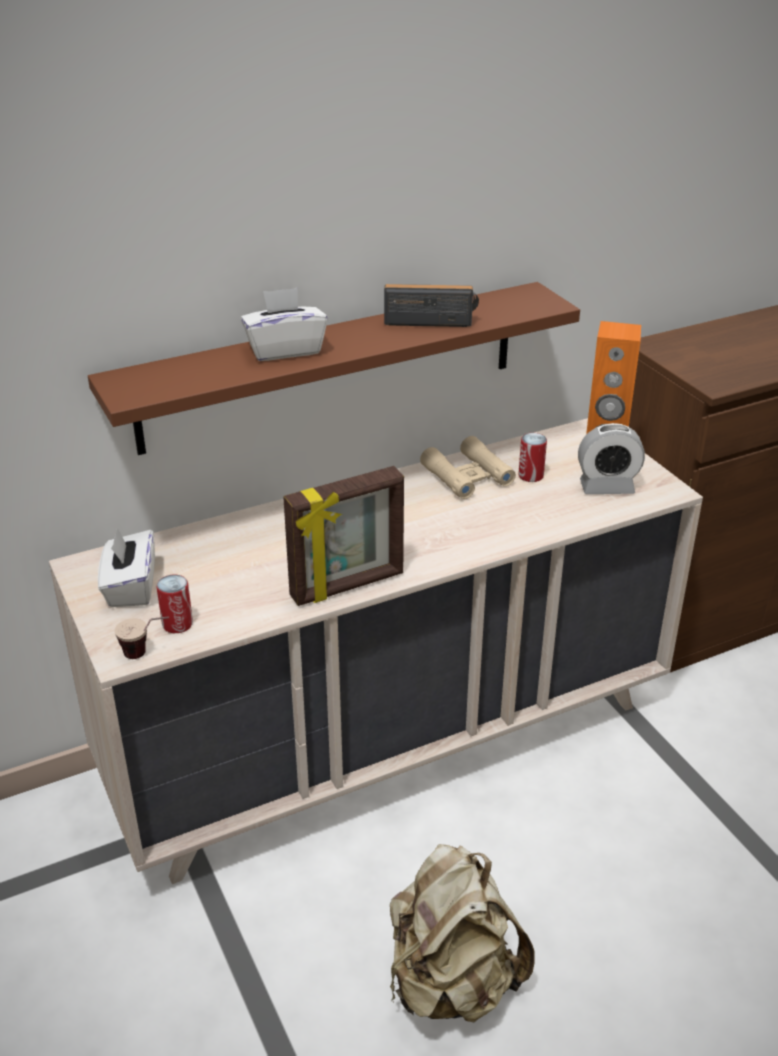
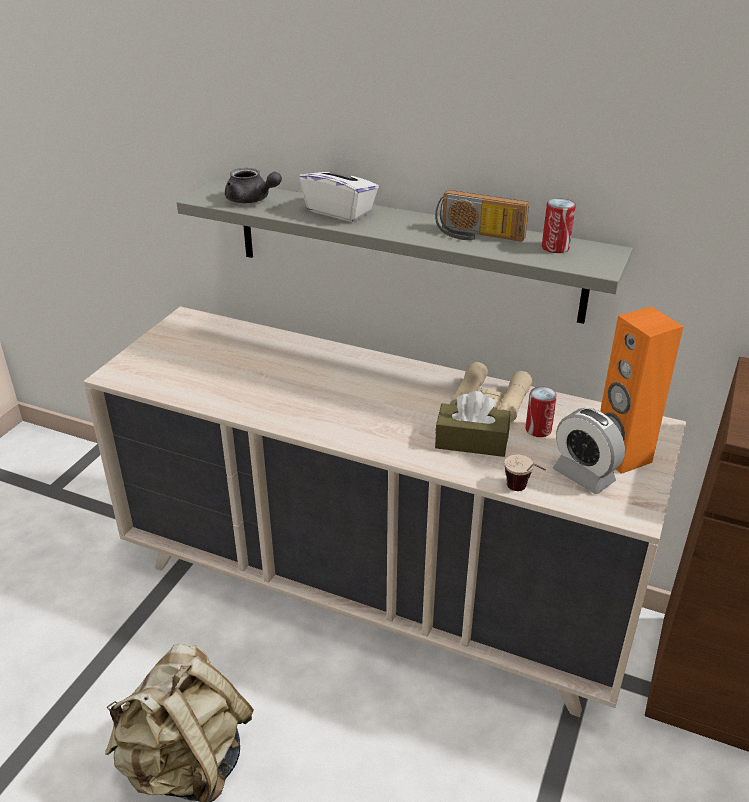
camera: 50 degrees right, 0 degrees up
(130, 587) = (183, 343): white tissue box -> none
(147, 654) = (124, 381): cup -> cup (523, 492)
(177, 624) = (165, 376): can -> can (555, 247)
(183, 377) = (251, 200): none -> grey teapot
(331, 366) = (405, 249): brown shelf -> grey shelf
(348, 586) = (280, 417): picture frame -> none
(431, 320) = (477, 236): radio -> radio turned 150 degrees clockwise
(508, 511) = (471, 441): none -> brown tissue box

